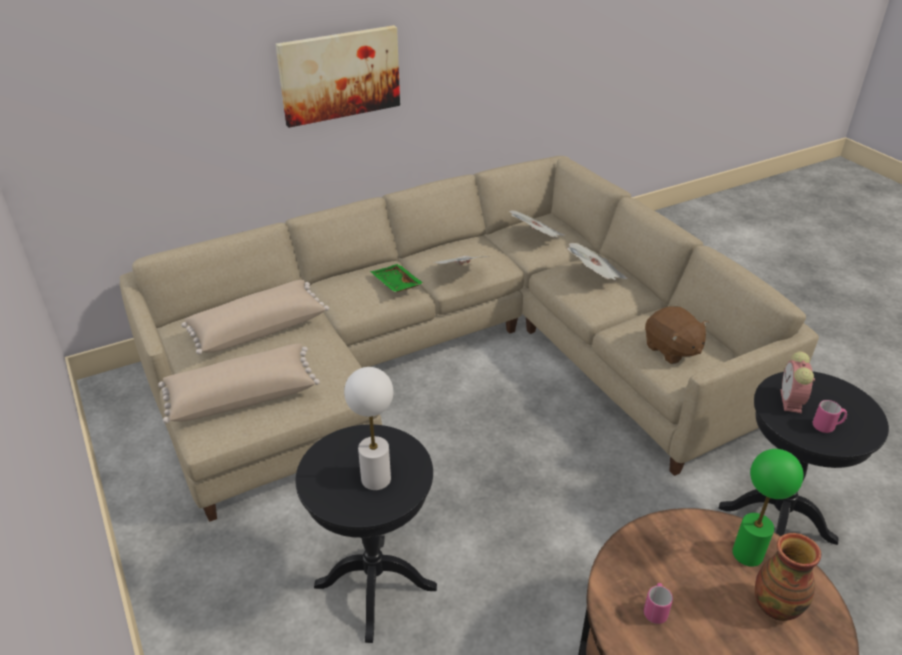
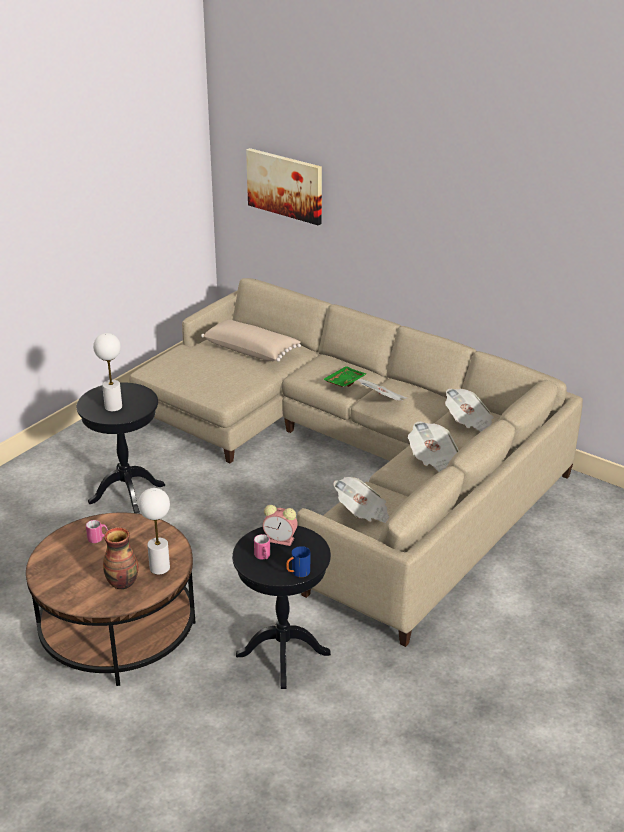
camera: 65 degrees right, 5 degrees down
(242, 395) = (188, 367): beige pillow -> none
(339, 75) = (401, 222): picture -> picture (285, 185)
(672, 350) = (363, 513): brown plush toy -> newspaper
(747, 554) = (159, 568): green table lamp -> white table lamp
(791, 402) = (281, 540): alarm clock -> alarm clock turned 150 degrees counterclockwise
(864, 408) = (297, 573): none -> blue mug

